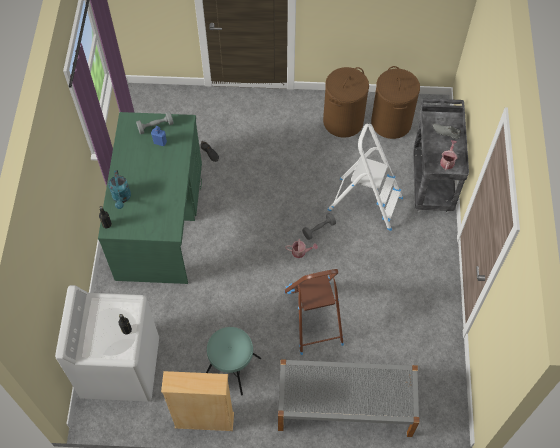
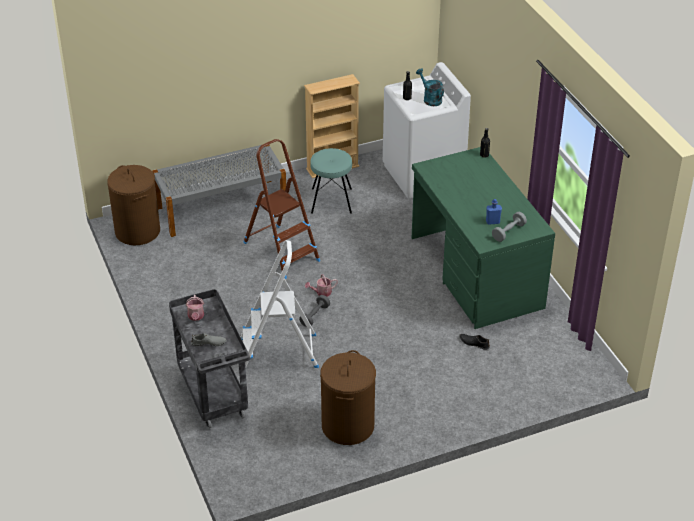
camera: 155 degrees right, 20 degrees down
(122, 198) = (488, 174): turquoise watering can -> turquoise watering can (430, 99)
(391, 122) = (290, 444): brown laundry basket -> brown laundry basket (138, 231)

